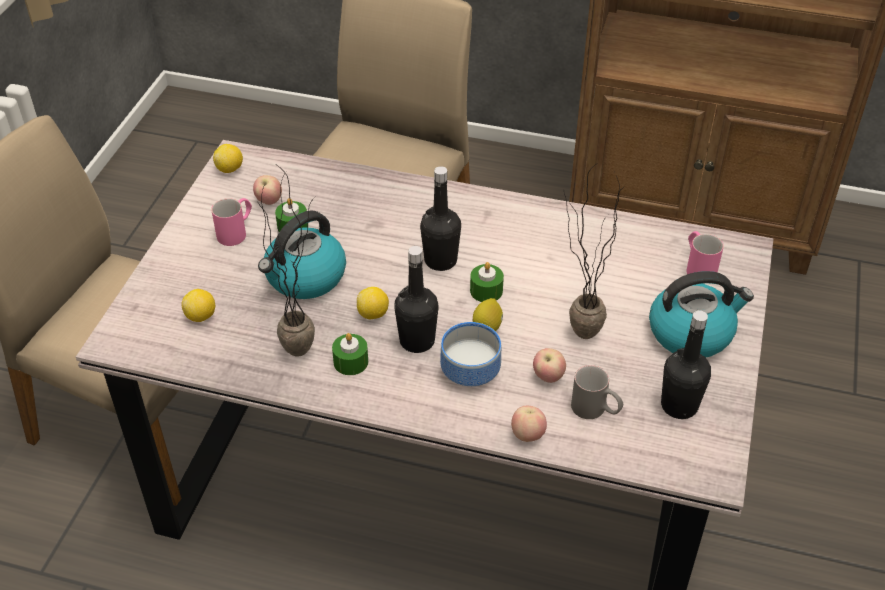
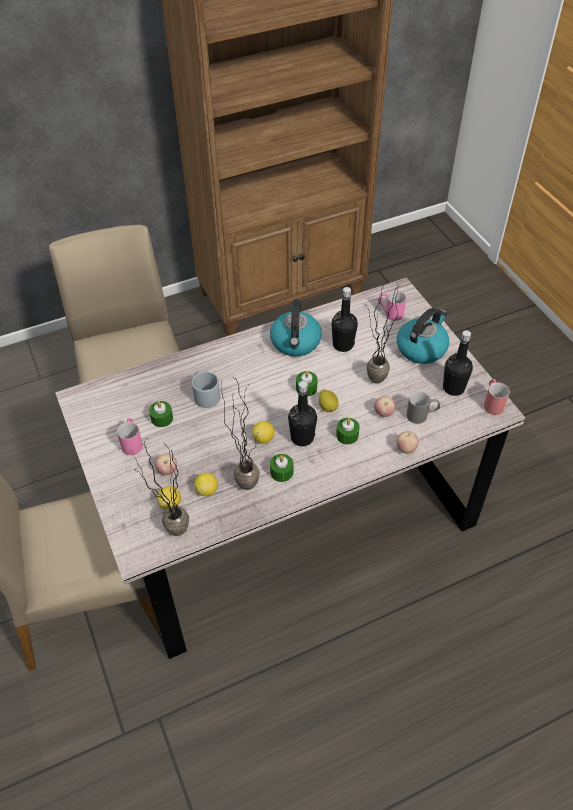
camera: 40 degrees left, 5 degrees up
(167, 345) = (169, 533): none -> potted plant
(230, 169) = (82, 407): lemon -> lemon (207, 490)
(269, 201) = (130, 412): apple -> apple (167, 471)
(305, 277) = (203, 443): kettle -> kettle (296, 343)
(367, 230) = (206, 394): none -> grey mug
(440, 260) = (265, 386): black bottle -> black bottle (343, 345)
(473, 372) = (347, 435): bowl -> green candle
(714, 457) = (492, 402): none -> red mug

